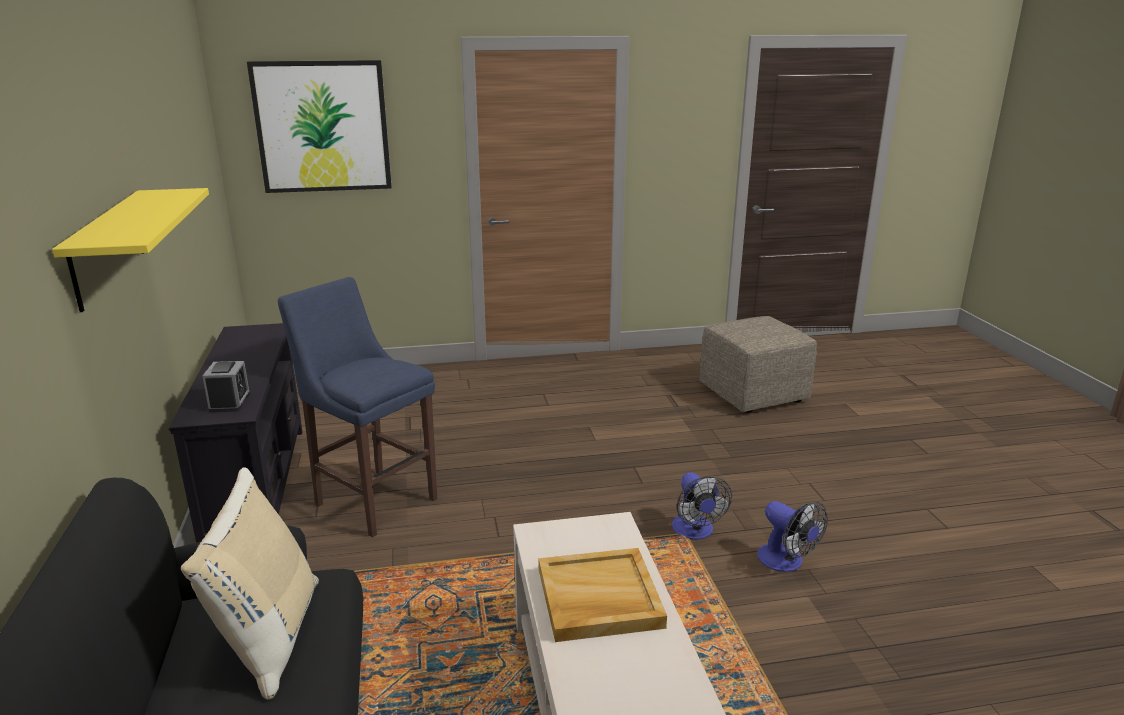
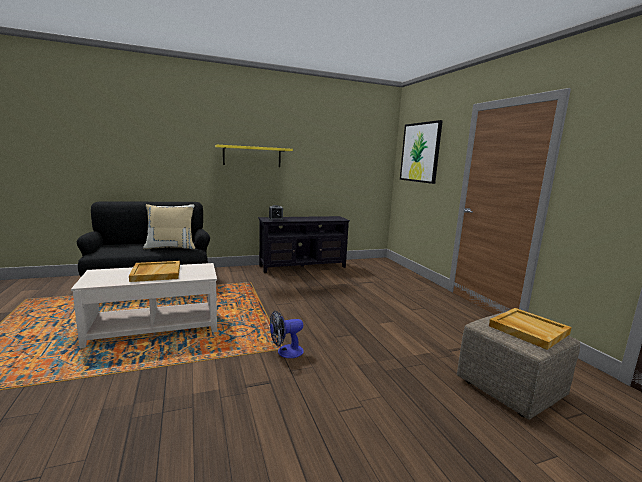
camera: 80 degrees right, 10 degrees down
(373, 499) = (299, 282): blue stool -> none
(763, 327) = (527, 330): none -> beige tray
(786, 562) = (254, 383): fan -> none

